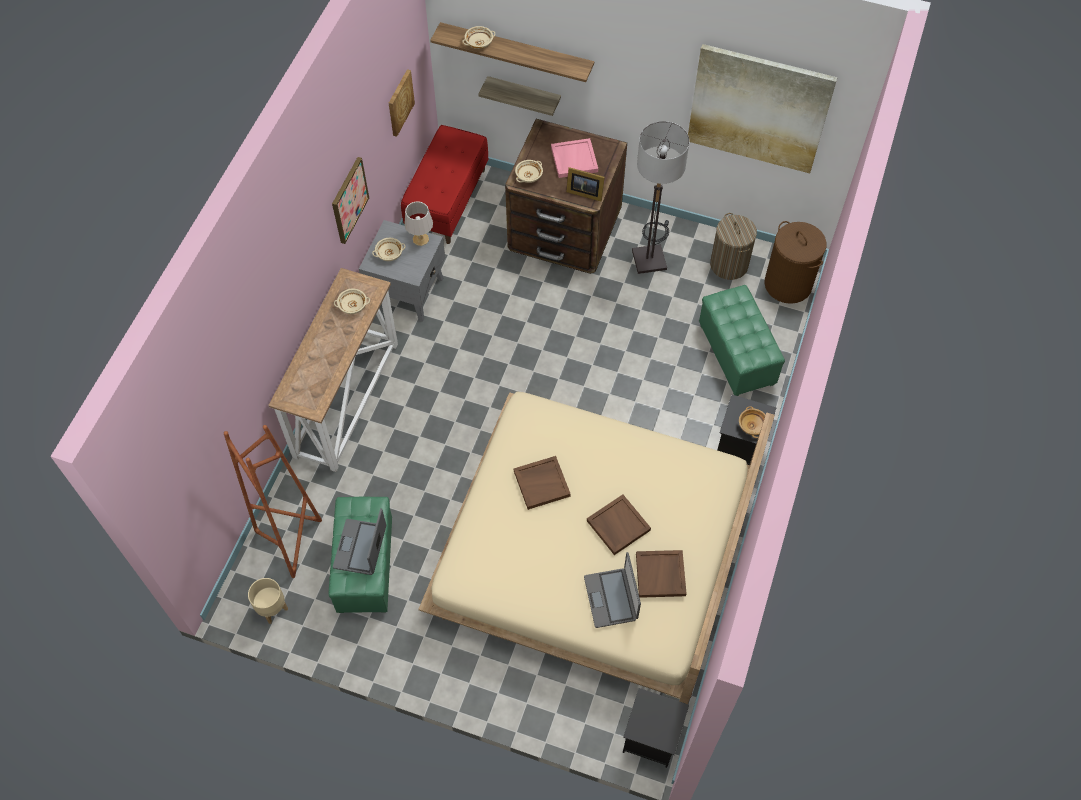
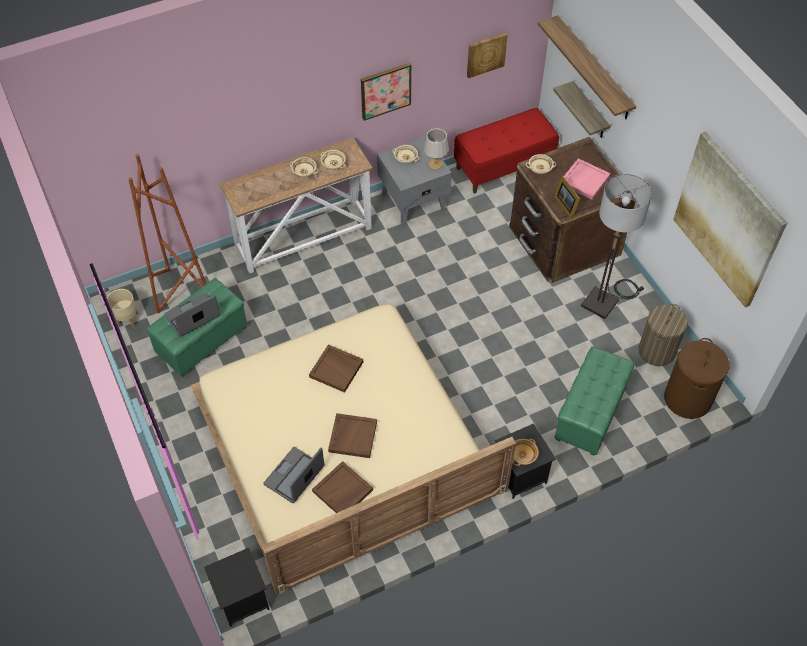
camera: 45 degrees right, 5 degrees down
(479, 43) = (568, 44): beige bowl -> beige bowl (304, 171)

